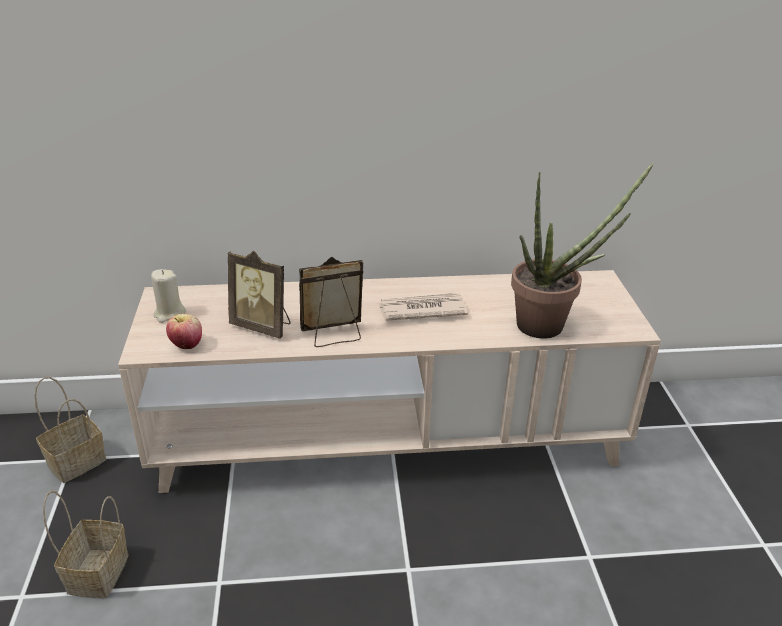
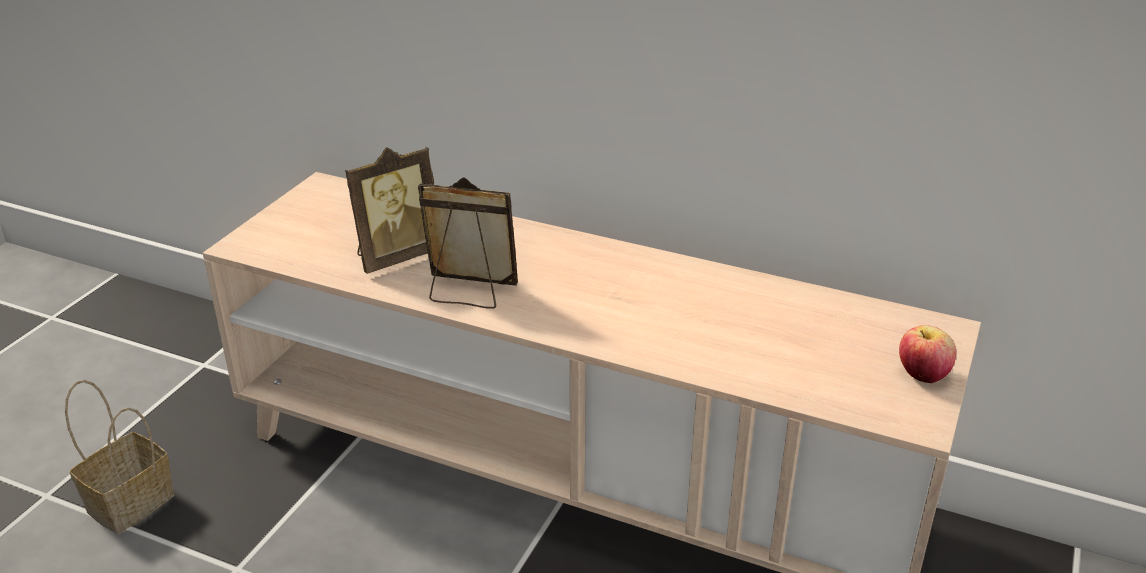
camera: 30 degrees right, 0 degrees up
(78, 461) = (207, 369): basket -> none
(169, 314) = (309, 211): beige candle -> none
(187, 345) = (291, 253): apple -> apple (922, 375)
(263, 326) = (396, 256): picture frame -> picture frame turned 90 degrees counterclockwise
(421, 310) = (616, 294): newspaper -> none
(550, 325) = (785, 373): potted plant -> none

